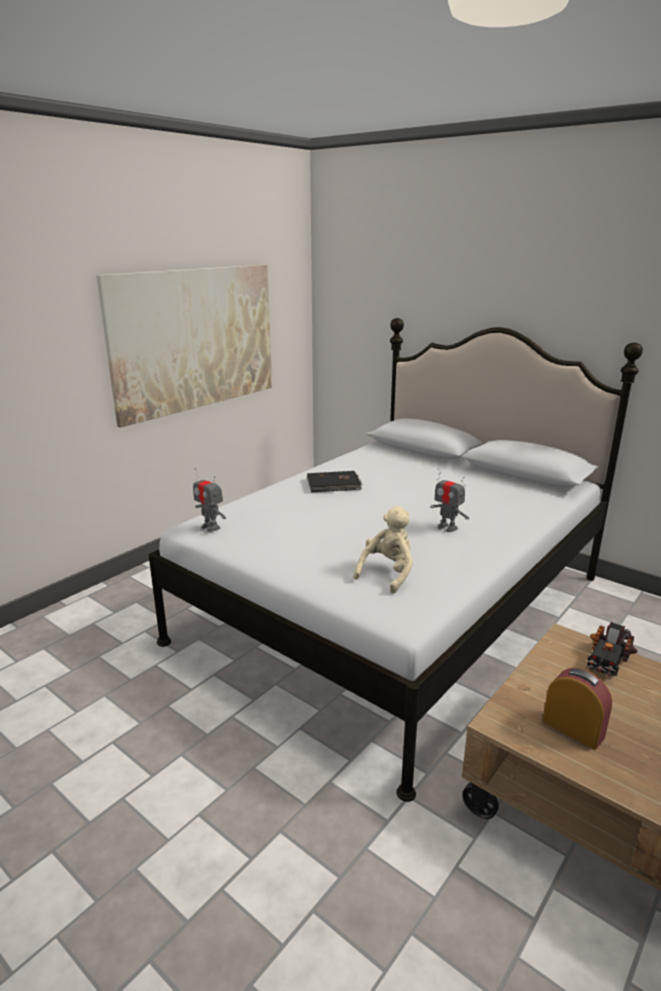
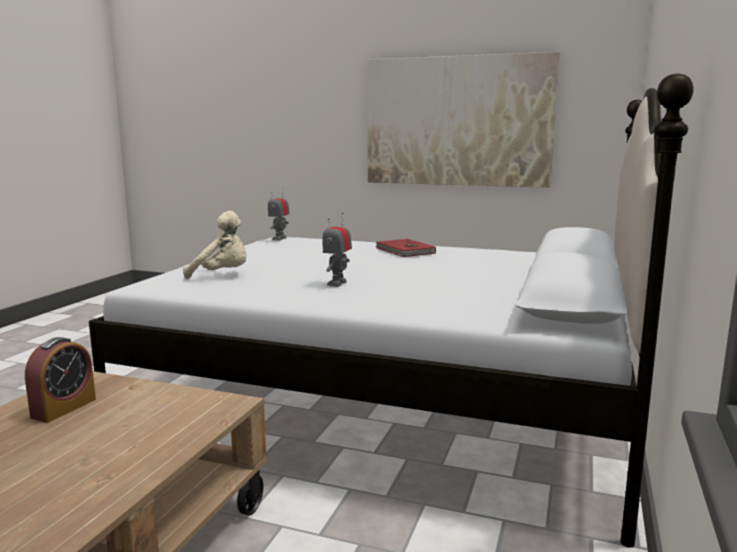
camera: 70 degrees right, 10 degrees down
(334, 484) = (404, 251): black book -> red book
(606, 660) = (187, 426): toy truck -> none

